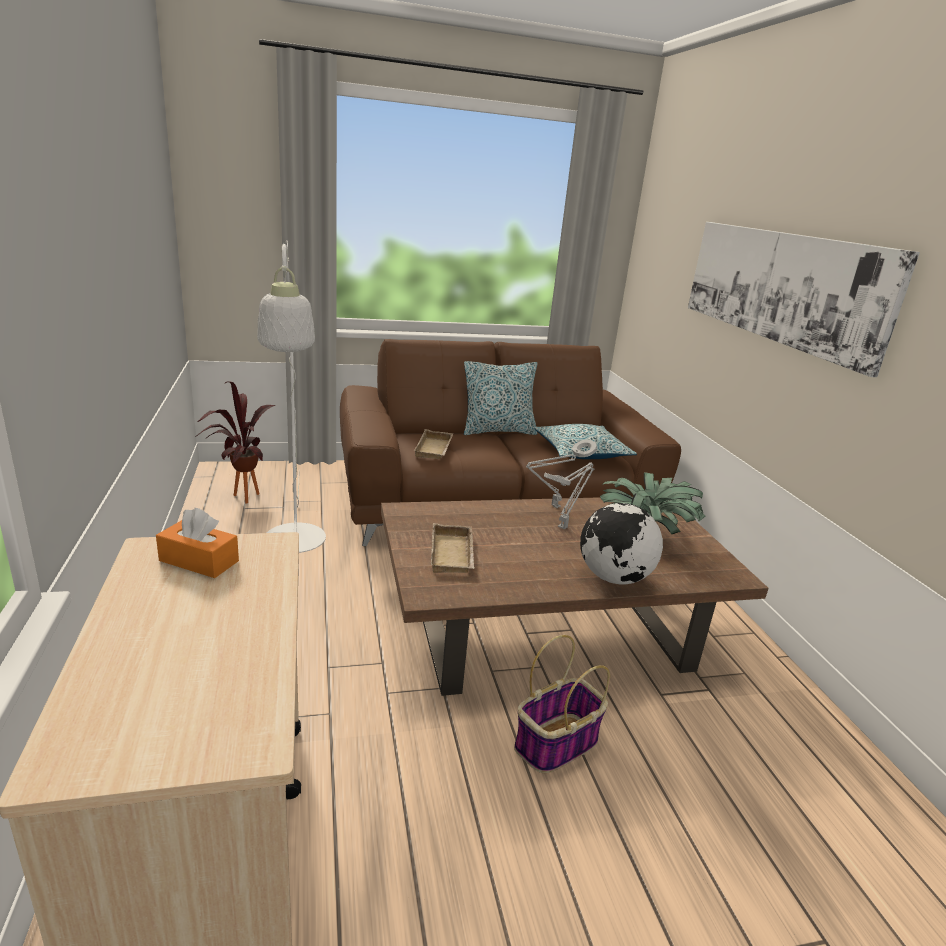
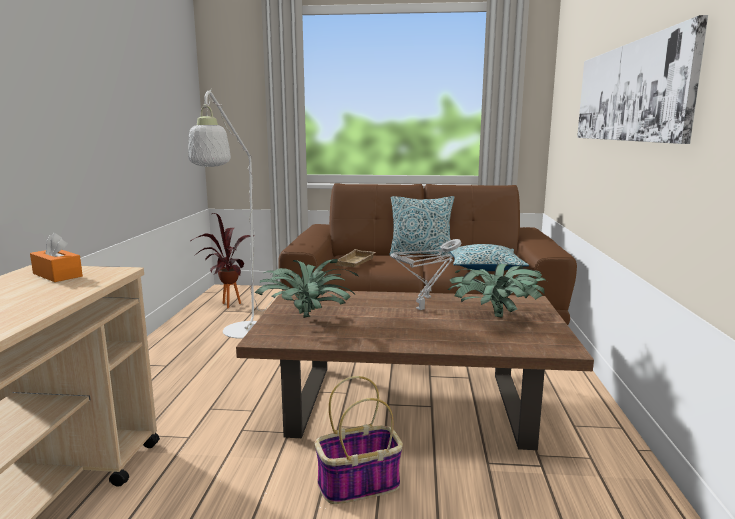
camera: 20 degrees right, 10 degrees down
(454, 554) = (309, 319): beige tray -> potted plant
(613, 578) = (436, 341): globe -> none

